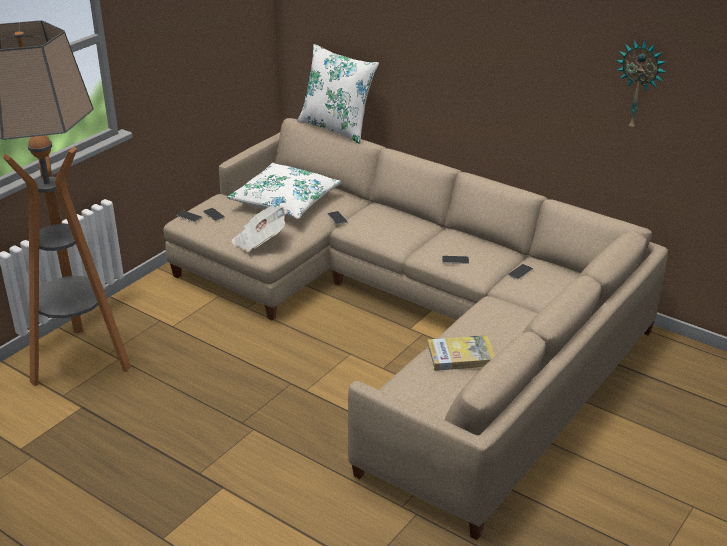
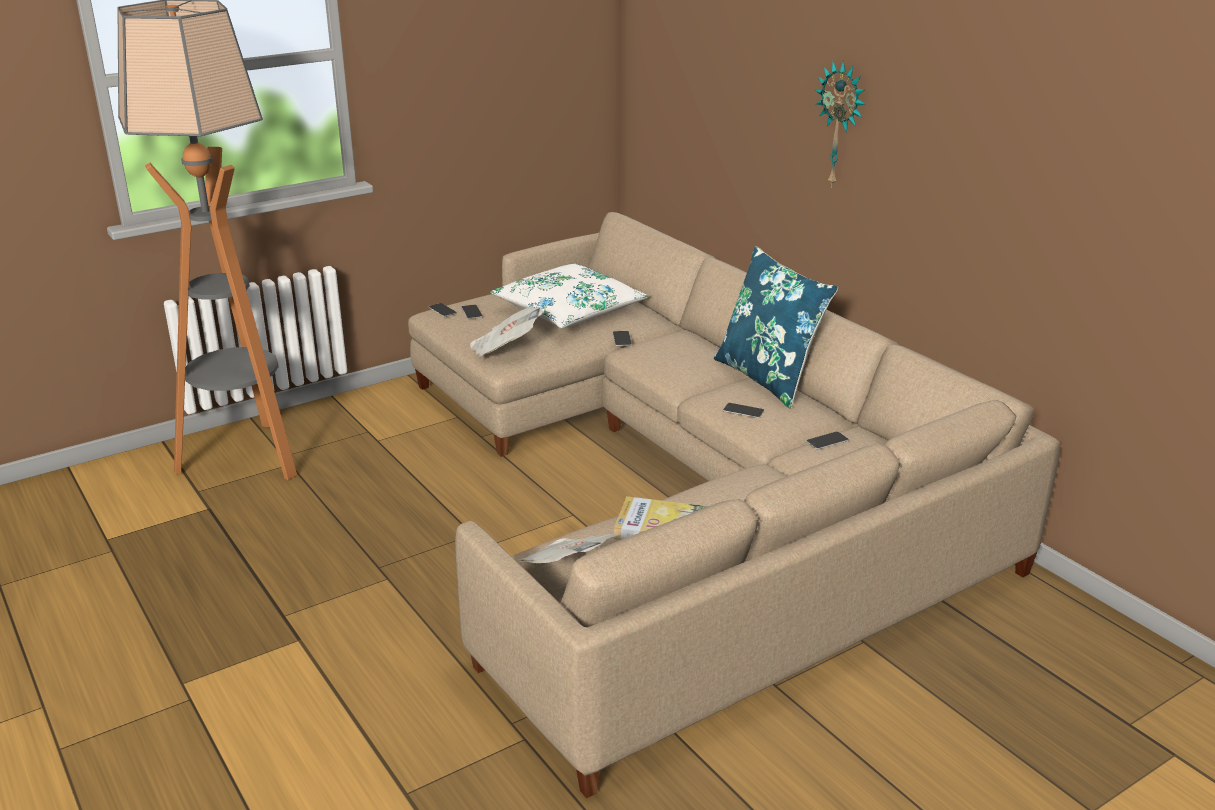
camera: 20 degrees right, 5 degrees down
(337, 128) = (665, 229): white pillow -> none
(420, 398) = (567, 570): none -> newspaper
(455, 231) = (768, 378): none -> blue pillow
(639, 85) = (1036, 176): wall clock -> wall clock (841, 124)

